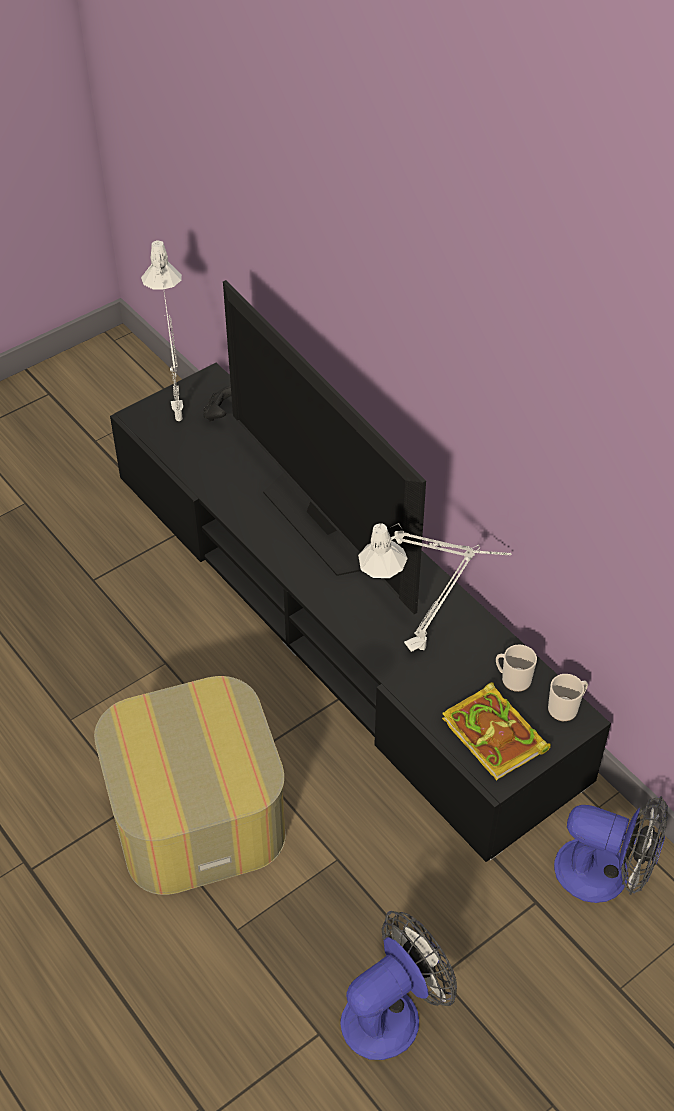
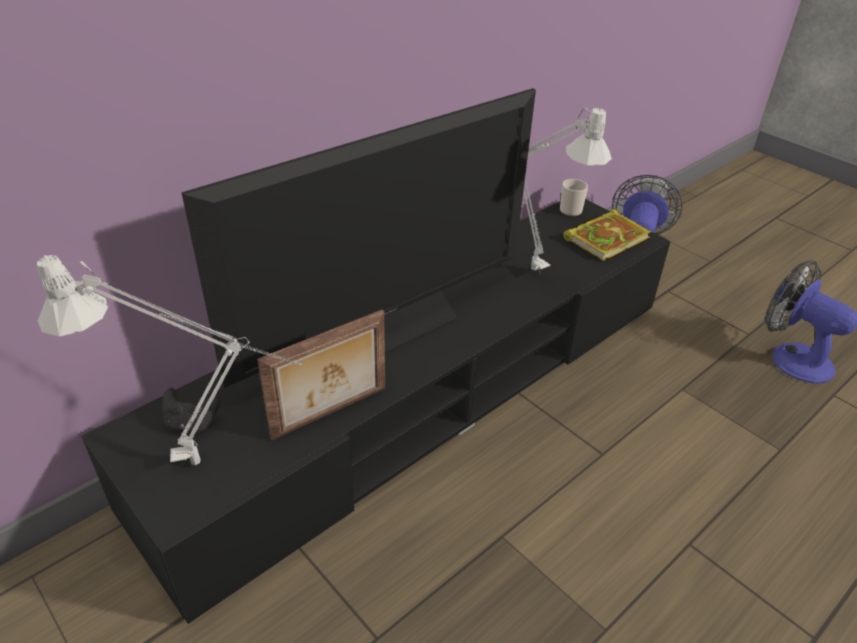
camera: 95 degrees left, 10 degrees down
(197, 812) = (678, 489): ottoman -> none
(219, 489) = (331, 414): none -> picture frame
(513, 679) = (550, 229): mug -> none

